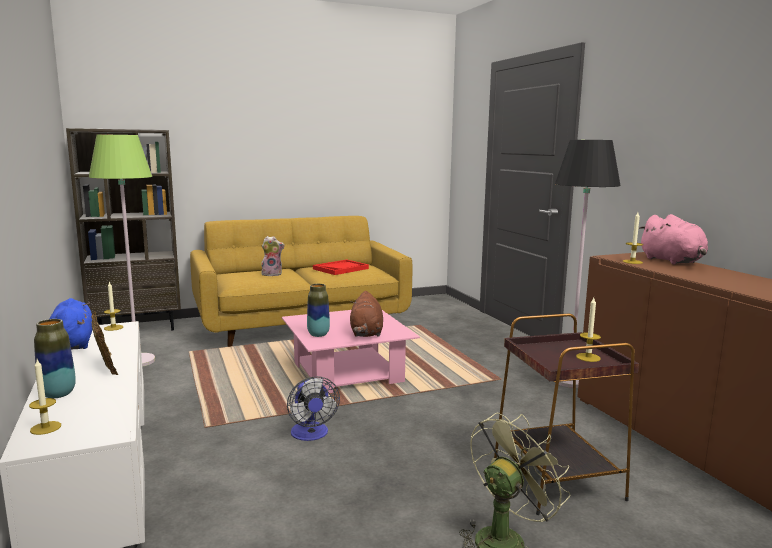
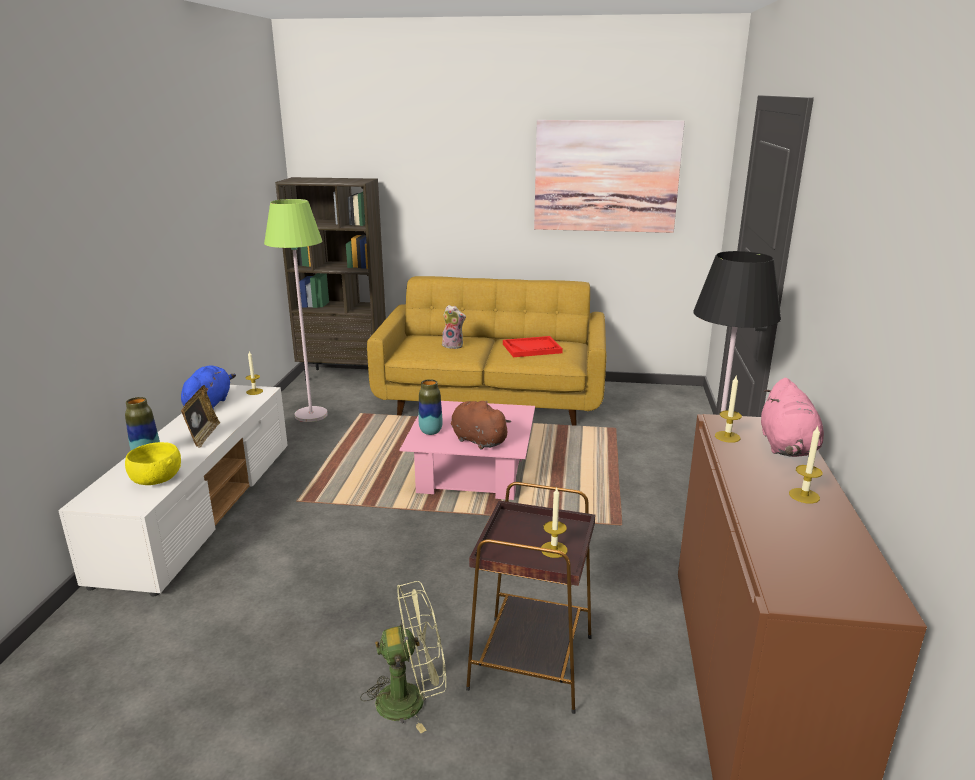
camera: 30 degrees right, 10 degrees up
(45, 428) = (109, 487): candle -> candle (804, 495)
(102, 409) = (156, 480): none -> yellow bowl
(311, 435) = (368, 535): fan -> none
(366, 333) = (477, 440): brown plush toy -> brown plush toy turned 105 degrees clockwise
(367, 130) = (606, 176): none -> picture

